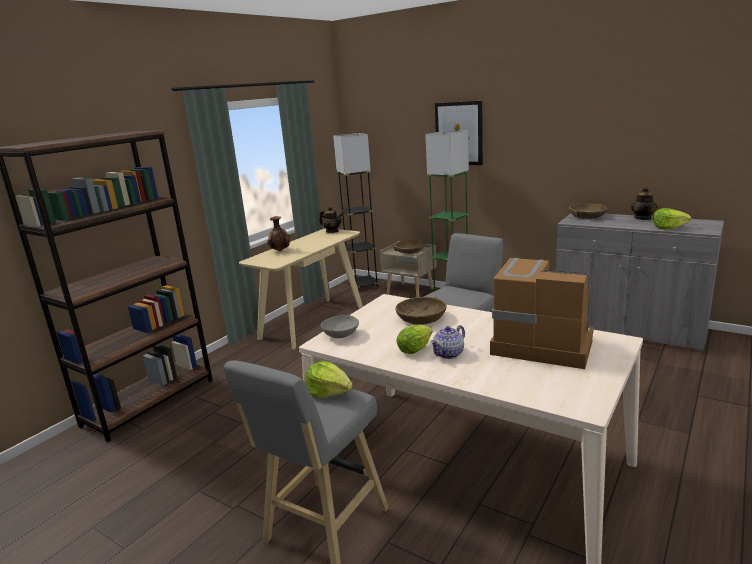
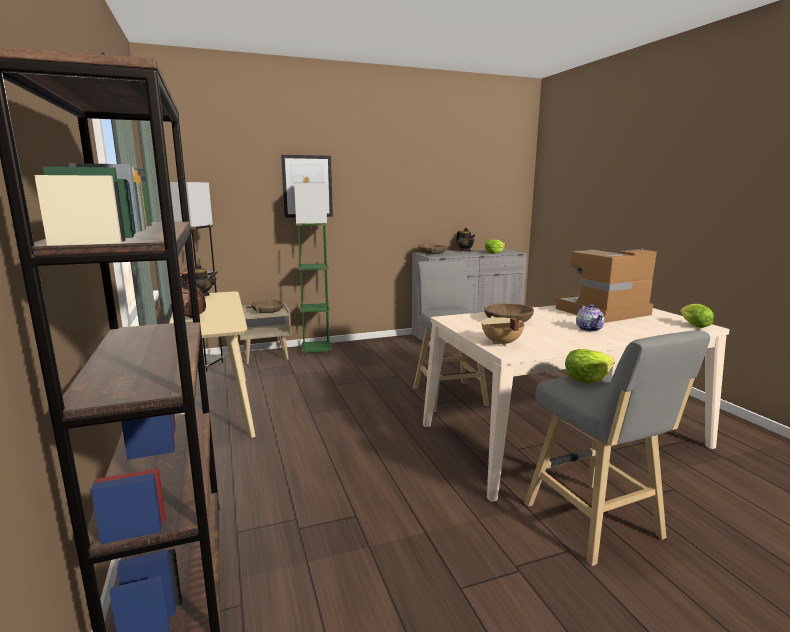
camera: 55 degrees left, 5 degrees down
(340, 335) = (501, 343): grey bowl -> beige cooking pot
(416, 349) = (567, 333): lettuce -> lettuce (693, 325)

